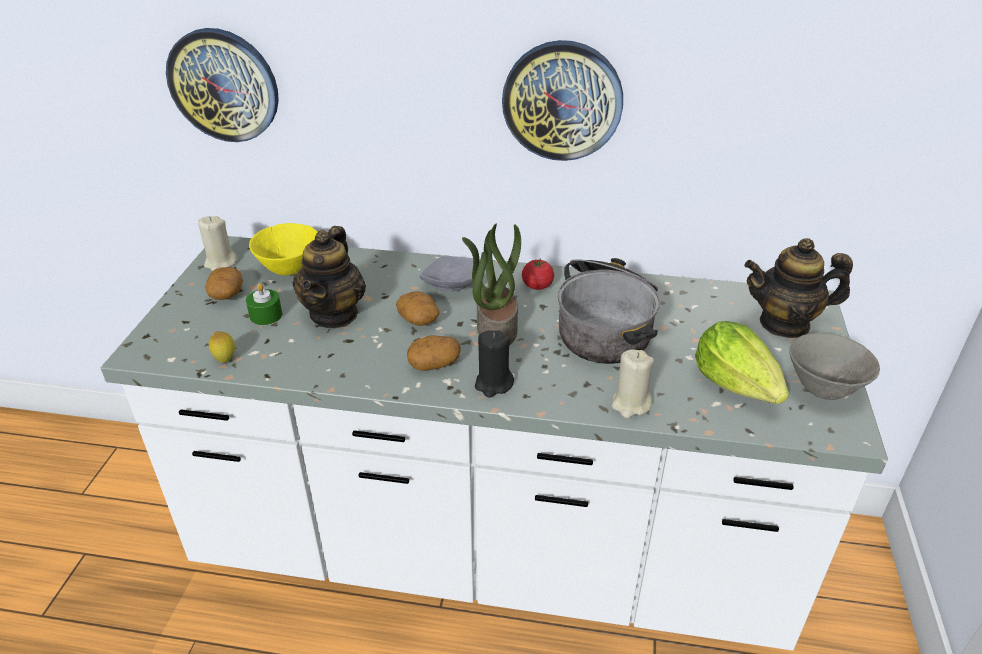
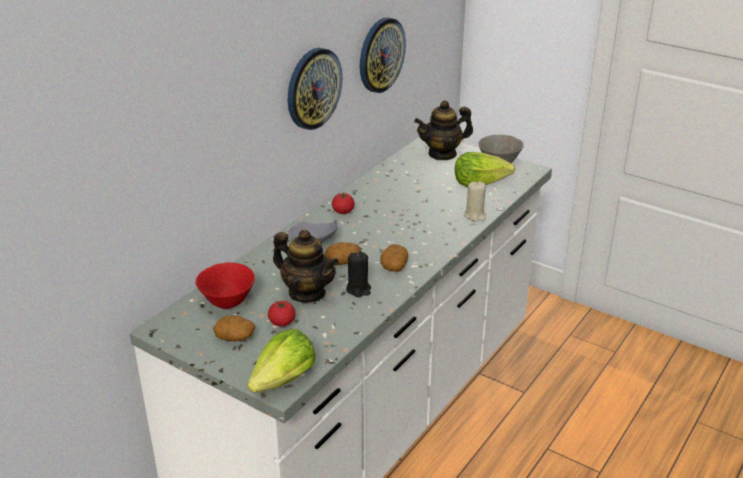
camera: 65 degrees left, 5 degrees down
(156, 350) = (284, 380): none -> lettuce
(220, 263) = (183, 335): beige candle -> none
(224, 85) = (127, 190): wall clock -> wall clock (380, 55)
(225, 359) = (323, 348): lemon -> none
(266, 315) = (282, 322): green candle -> tomato
(288, 270) = (228, 303): yellow bowl -> red bowl
(493, 384) = (428, 251): black candle -> black candle (358, 289)
(495, 328) = (375, 237): potted plant -> none
(606, 326) = (403, 202): cooking pot -> none
(785, 323) = (442, 154): teapot -> teapot turned 45 degrees clockwise

